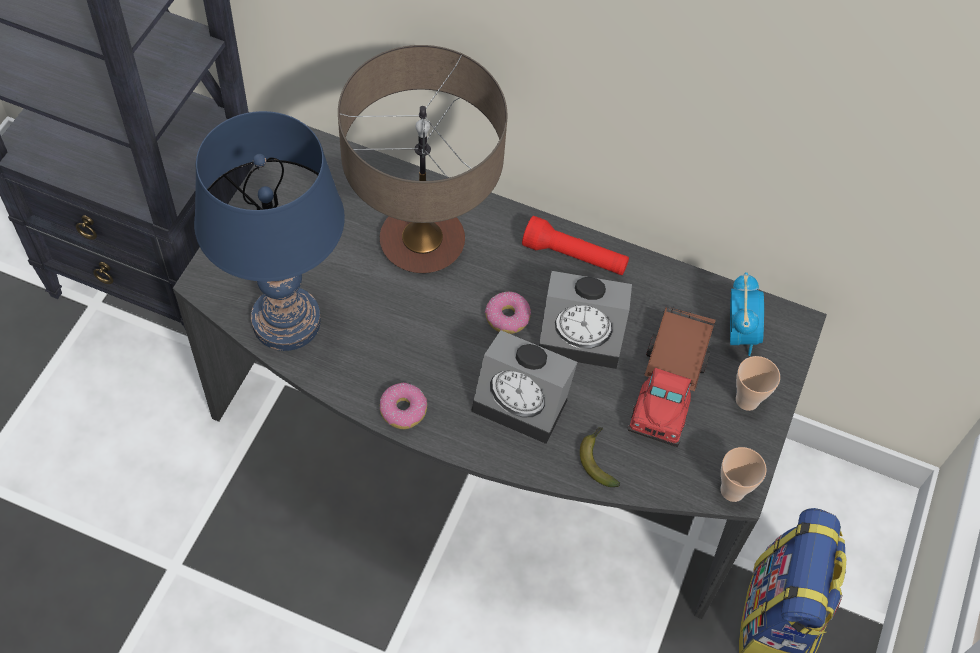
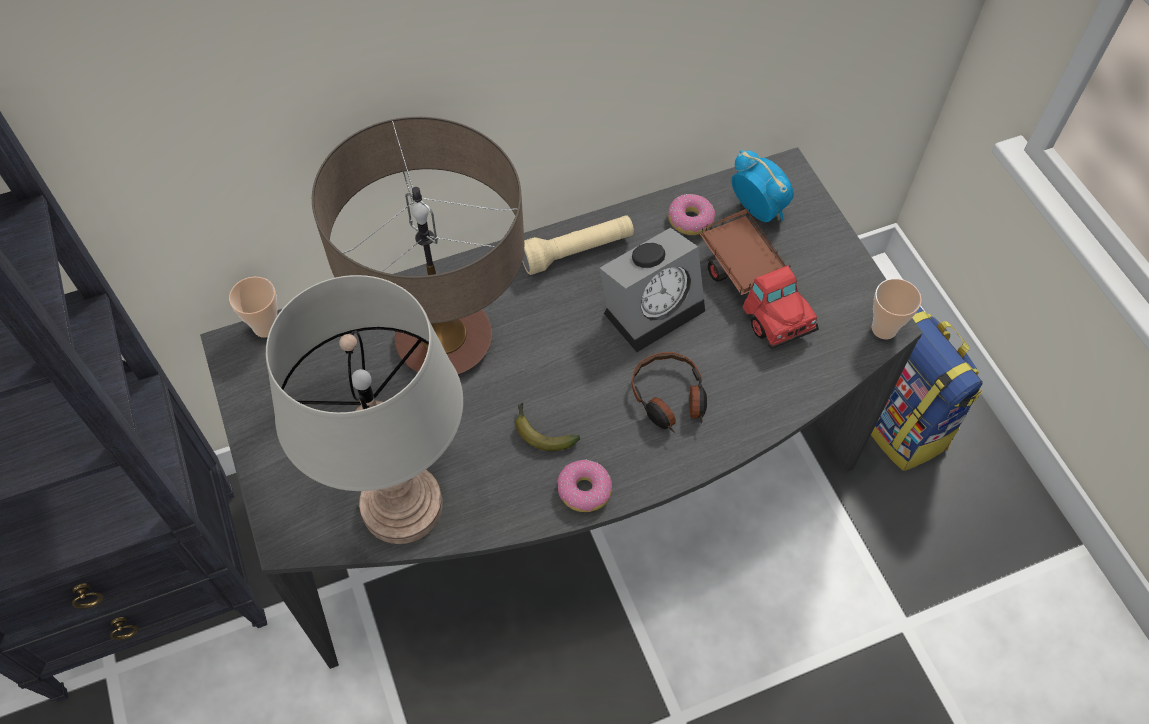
camera: 40 degrees left, 0 degrees up
(286, 322) = (402, 506): blue table lamp -> grey table lamp
(507, 317) = (581, 342): donut -> donut (691, 220)
(524, 403) = (669, 398): alarm clock -> headphones
(574, 257) = (577, 252): red flashlight -> beige flashlight
(598, 459) = (771, 392): banana -> banana (541, 432)
(747, 400) = (818, 254): cup -> cup (266, 327)

